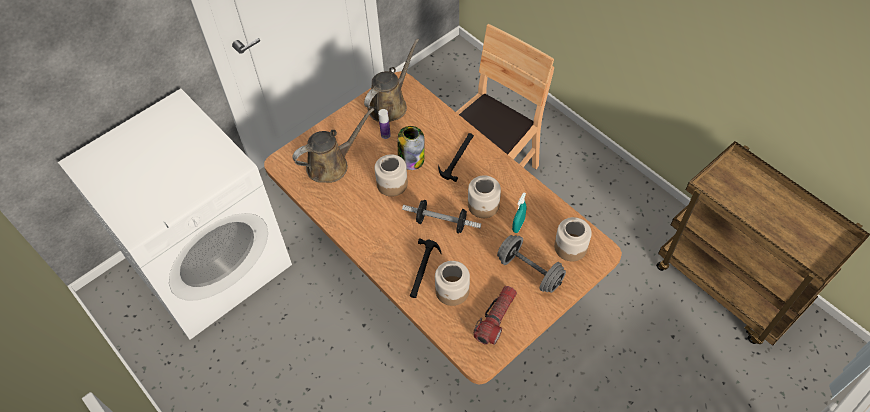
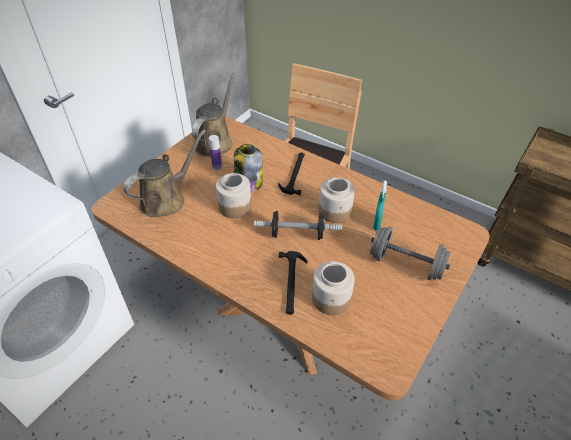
camera: 15 degrees left, 10 degrees down
(496, 318) = (390, 319): flashlight -> none
(570, 247) = (436, 234): jar -> none

